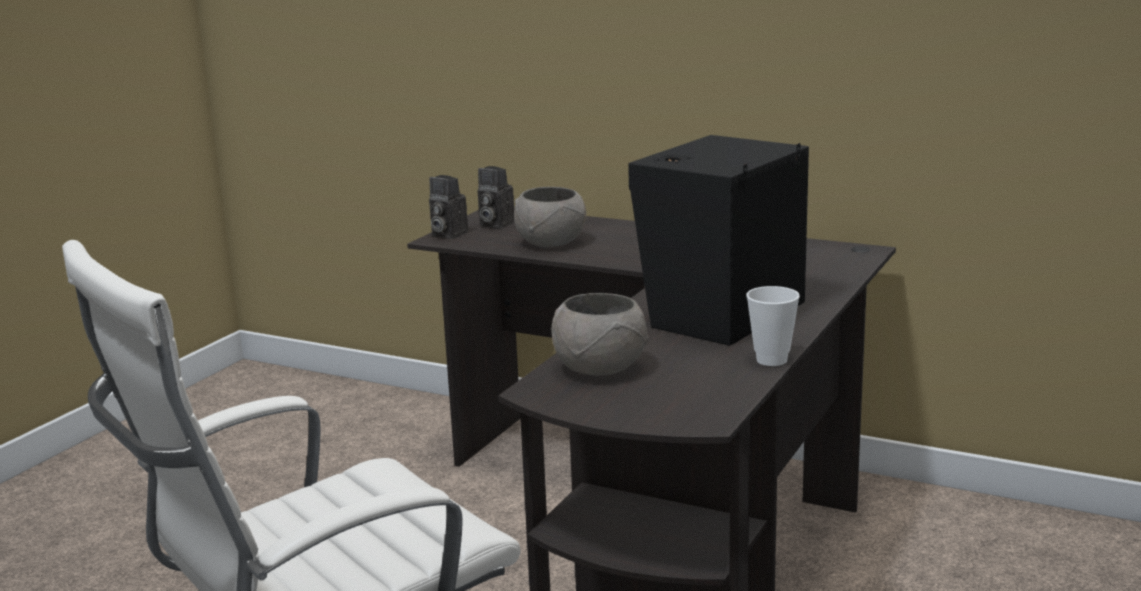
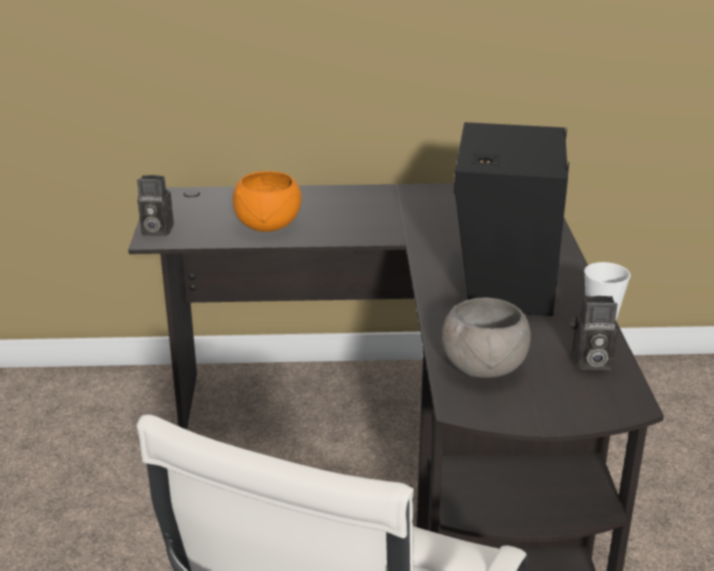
camera: 30 degrees left, 10 degrees up
(494, 224) = (187, 210): camera -> camera (589, 362)
(549, 243) = (267, 226): grey bowl -> orange bowl

